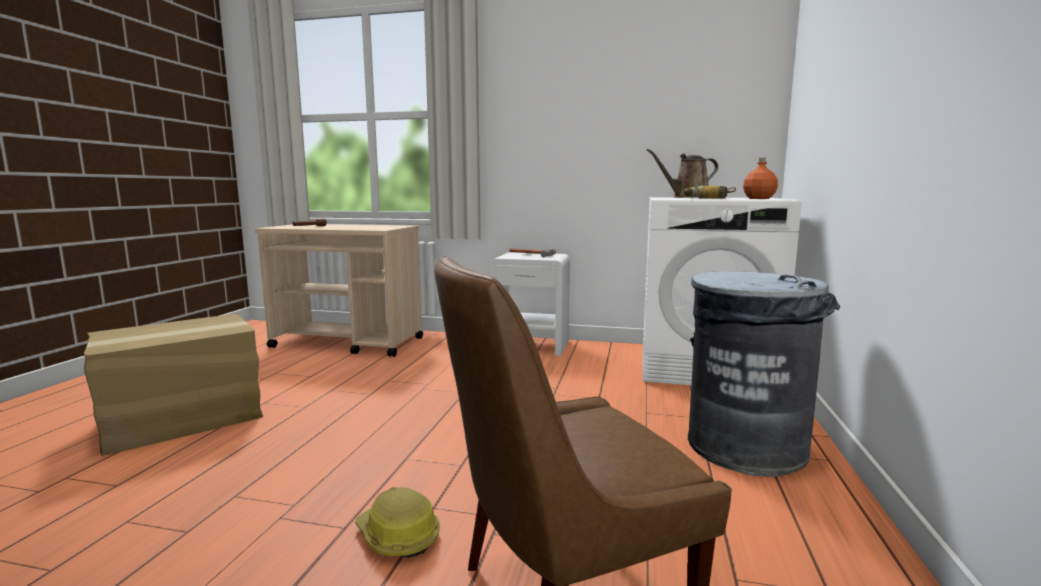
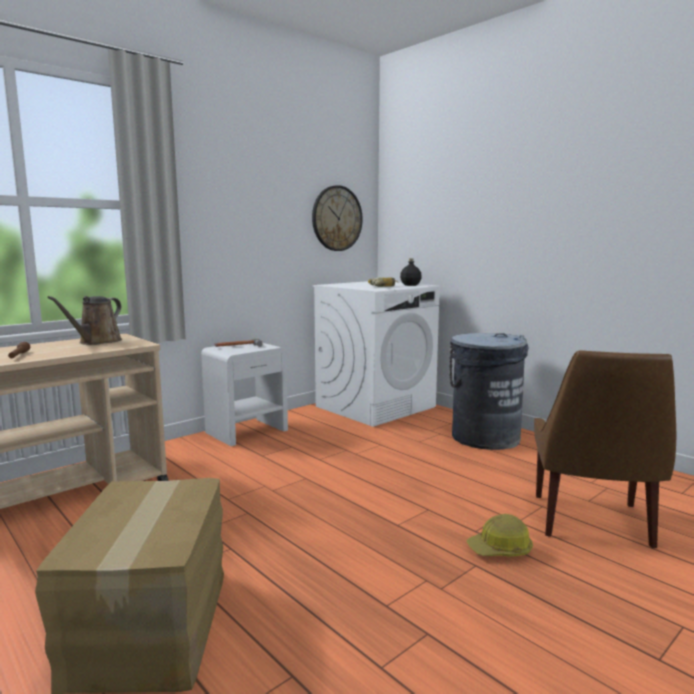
camera: 55 degrees left, 0 degrees up
(687, 197) = (350, 285): brown watering can -> brown watering can (97, 342)
(704, 112) = (337, 218): none -> wall clock
(758, 198) = (410, 285): orange bottle -> black bottle

